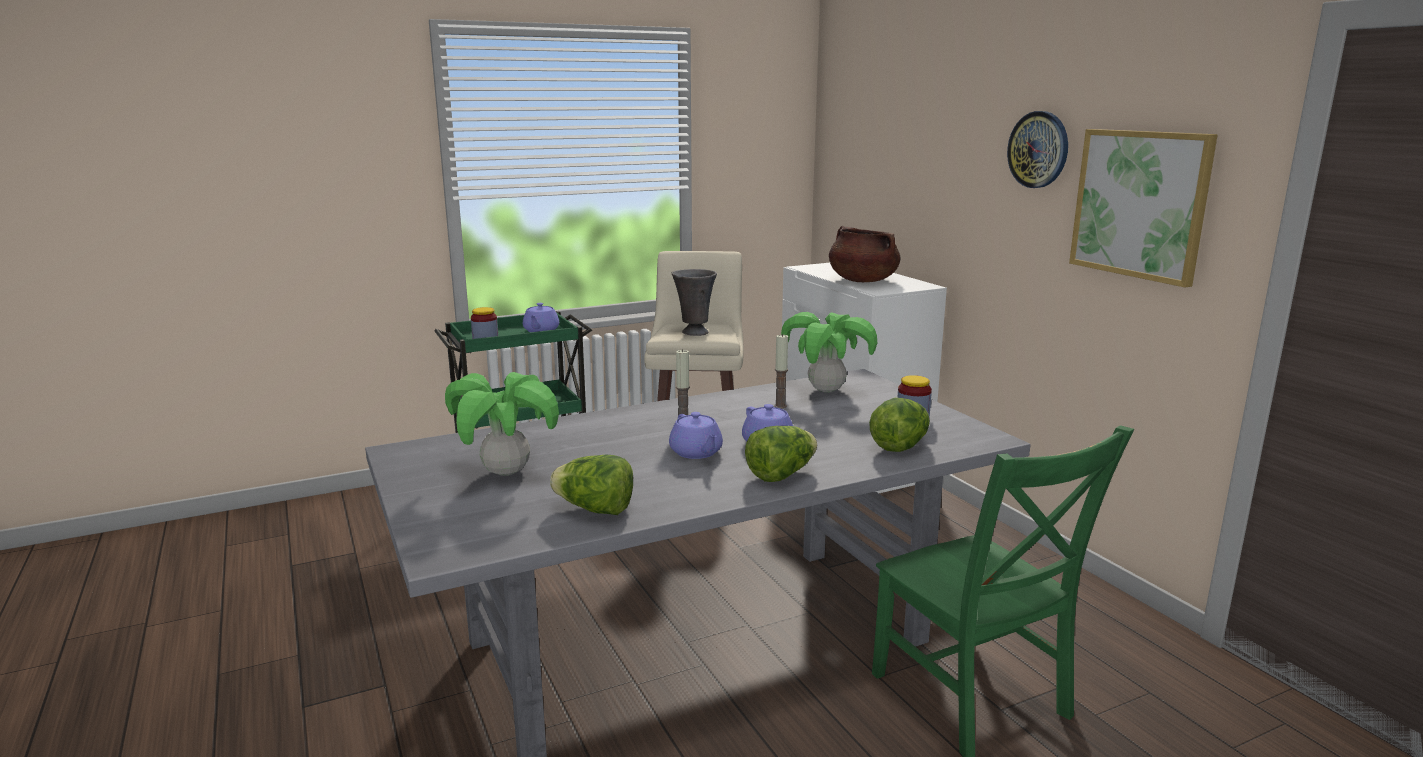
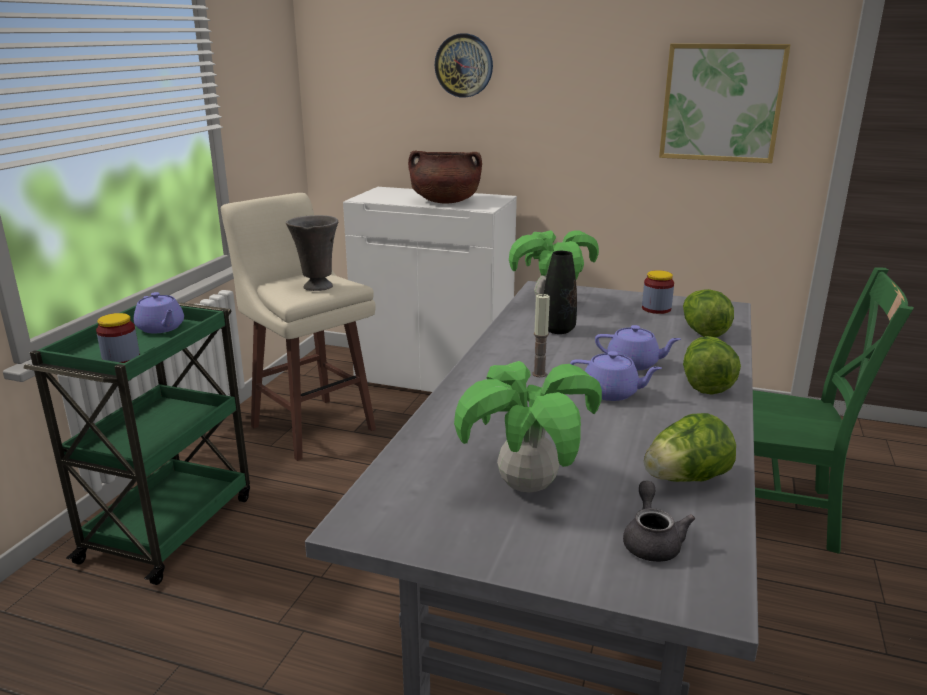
camera: 45 degrees left, 5 degrees up
(489, 522) = (651, 541): none -> grey teapot
(780, 406) = (558, 330): candle -> black vase
(1038, 149) = (613, 63): wall clock -> wall clock (464, 65)

